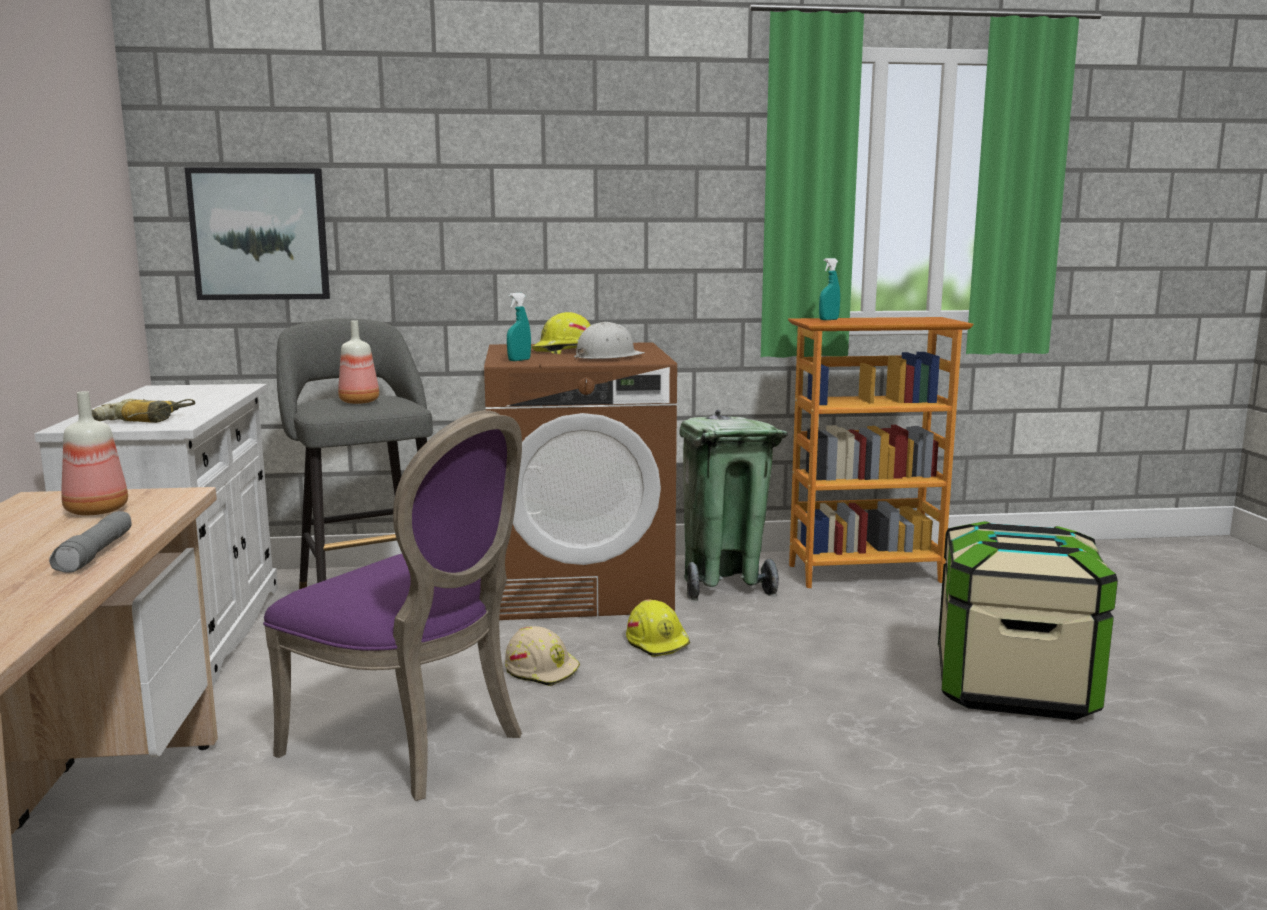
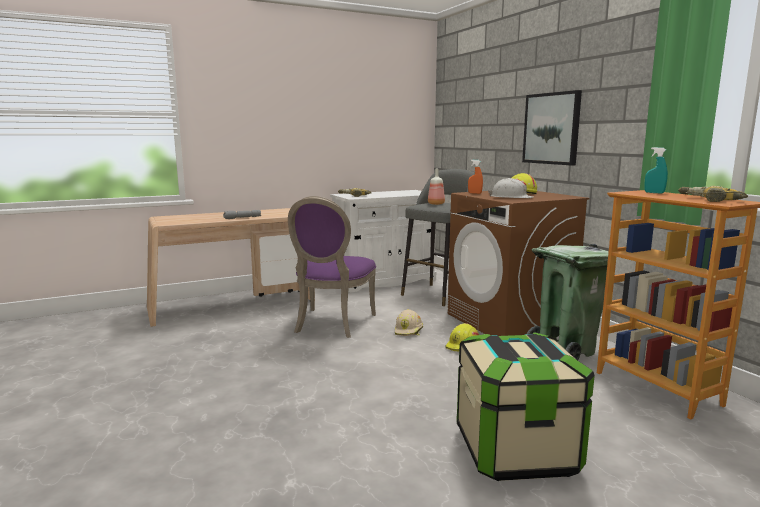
camera: 70 degrees right, 0 degrees up
(97, 511) = (281, 213): bottle -> none
(260, 234) = (461, 132): picture -> picture (552, 128)
(519, 360) = (474, 193): turquoise spray bottle -> orange spray bottle
(915, 320) = (710, 200): none -> power drill

